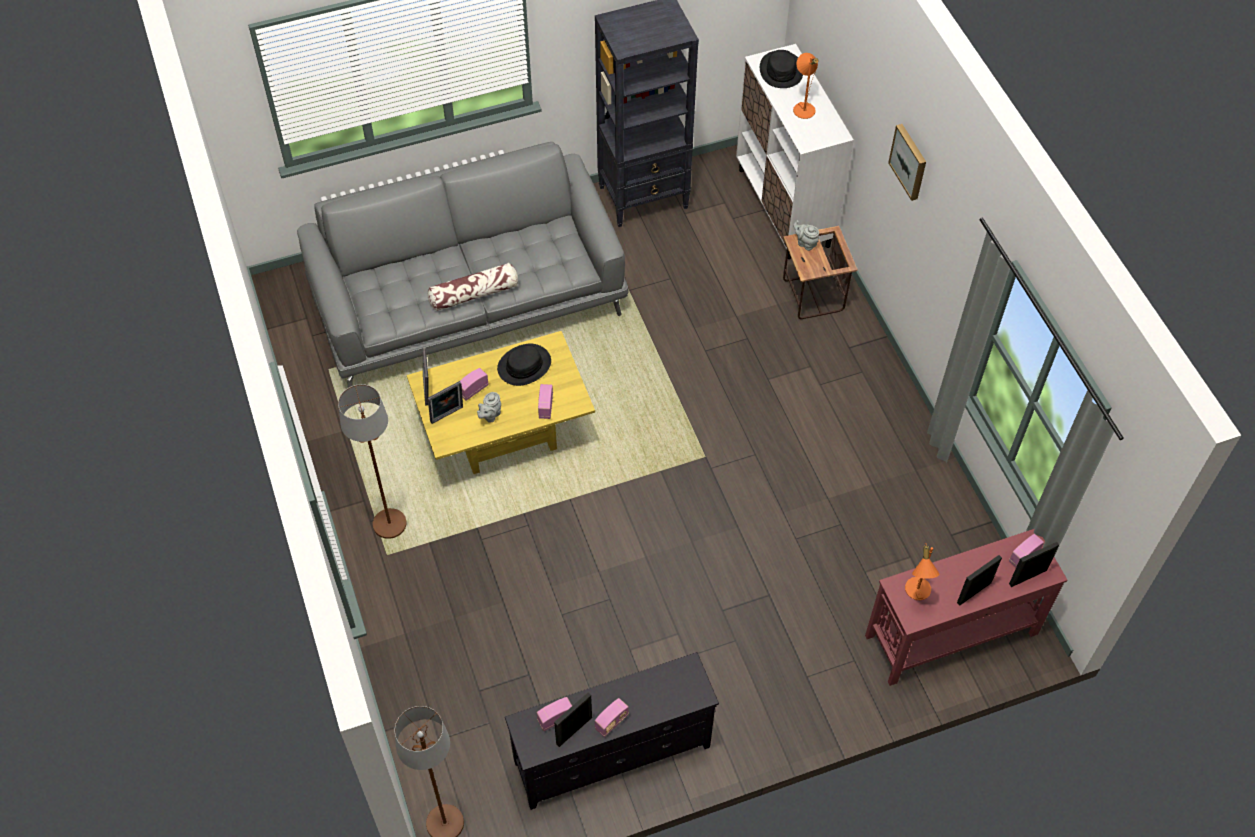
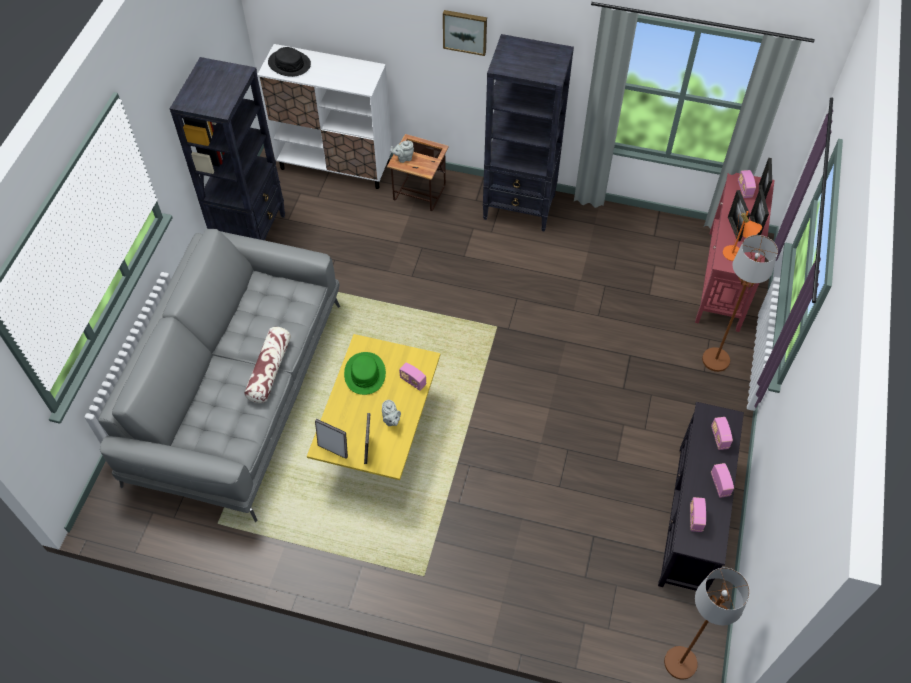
camera: 55 degrees left, 0 degrees up
(389, 524) = (397, 559): brown floor lamp -> brown floor lamp (715, 360)
(473, 390) = (359, 418): radio -> radio (719, 437)
(524, 365) = (365, 374): black hat -> green hat
(574, 730) = (712, 512): picture frame -> picture frame (734, 228)
(803, 107) = (333, 71): orange table lamp -> none
(875, 391) = (520, 208): none -> black bookcase

